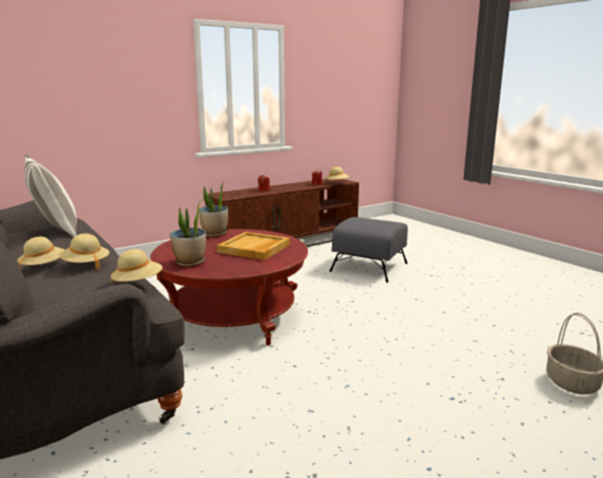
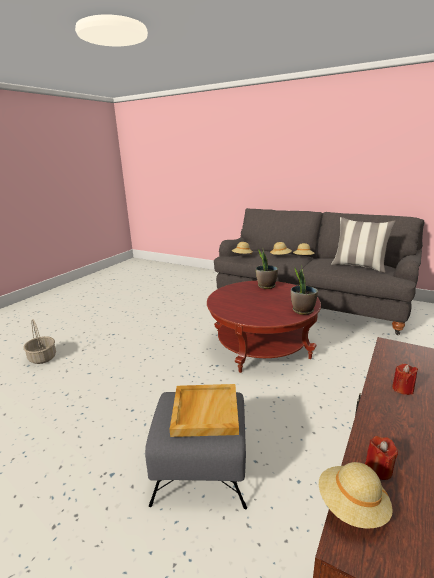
camera: 155 degrees right, 5 degrees up
(254, 248) = (248, 304): beige tray -> beige tray (204, 411)

